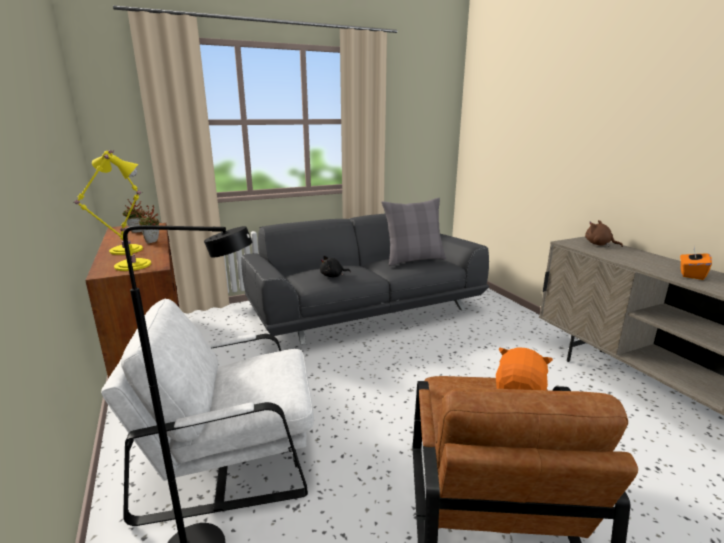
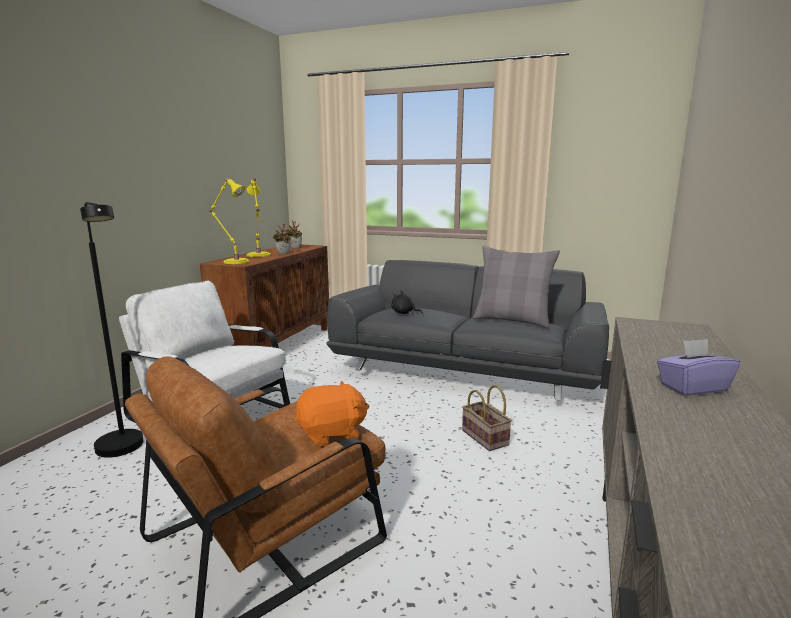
camera: 45 degrees right, 5 degrees down
(464, 355) = (486, 438): none -> basket
(599, 244) = (678, 333): brown plush toy -> none
(691, 274) = (692, 388): orange tissue box -> purple tissue box

